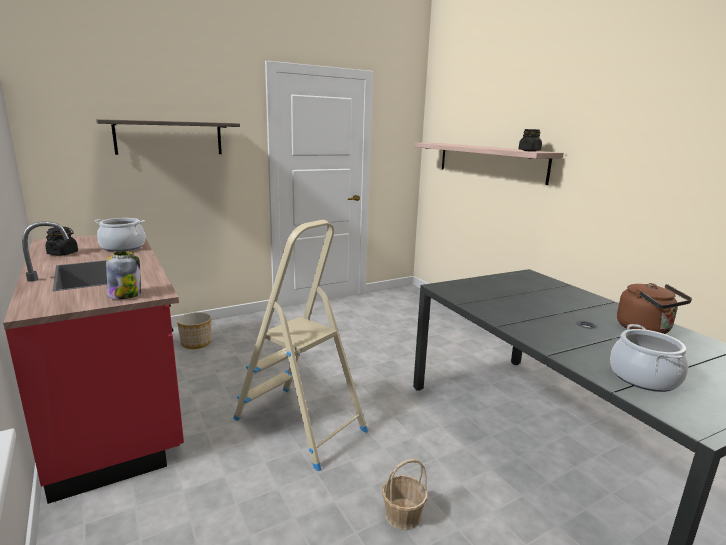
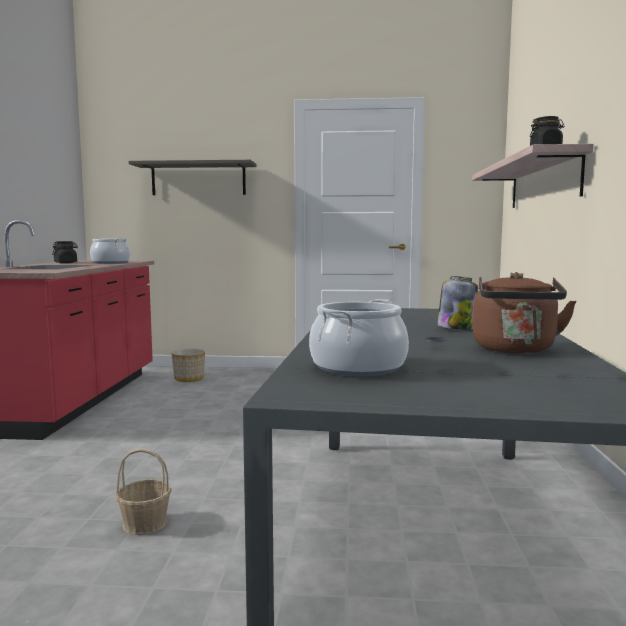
camera: 35 degrees right, 10 degrees down
(125, 295) = (28, 271): jar -> jar (456, 328)
(298, 424) = (174, 442): beige step ladder -> none

